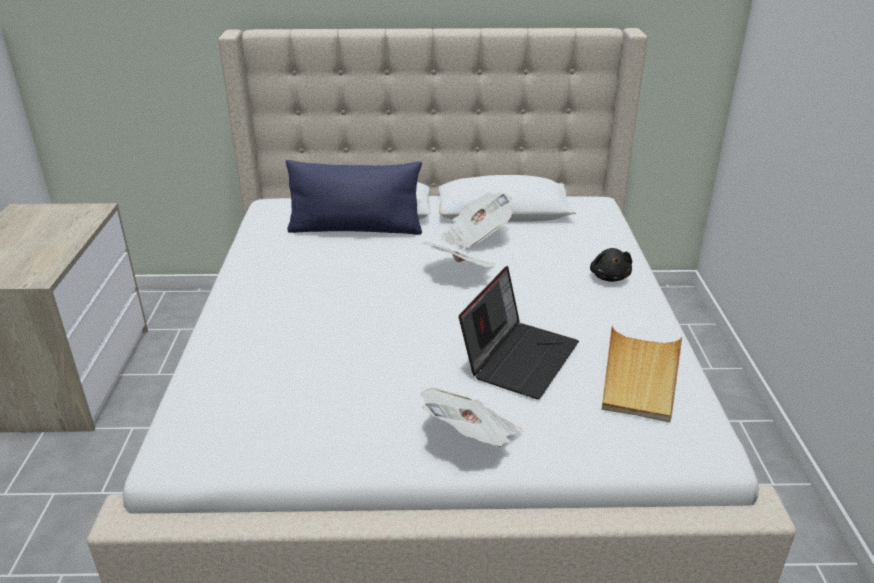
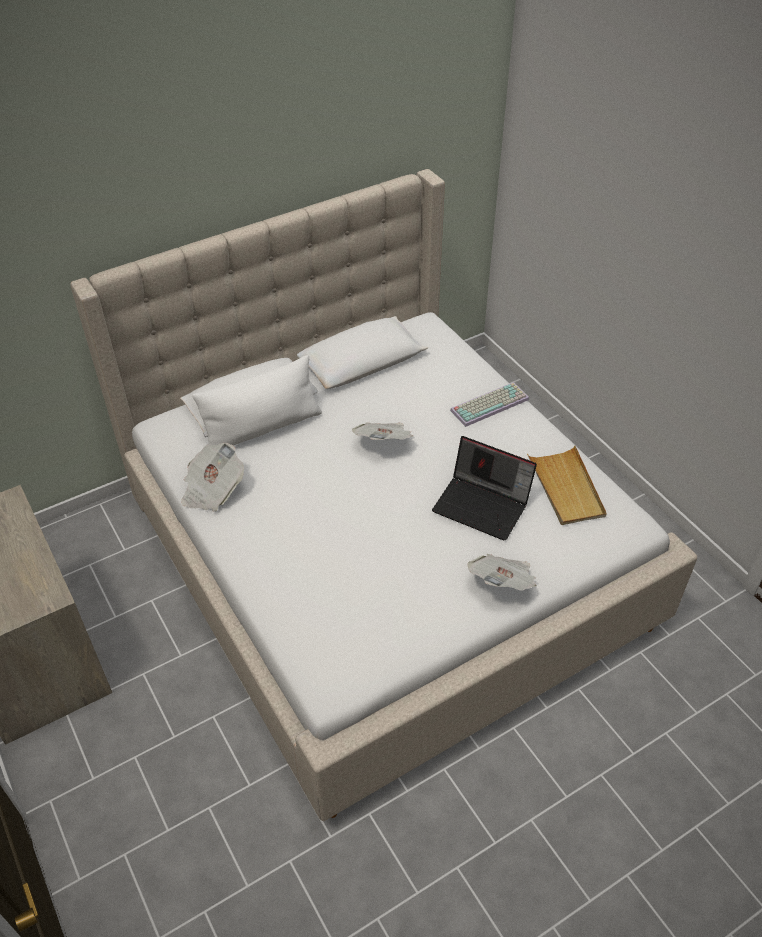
camera: 30 degrees left, 15 degrees up
(355, 229) = (263, 428): blue pillow -> white pillow
(475, 237) = (365, 399): newspaper -> newspaper (212, 490)
(519, 357) = (483, 505): laptop -> laptop turned 120 degrees clockwise
(609, 277) = (489, 403): black plush toy -> keyboard

